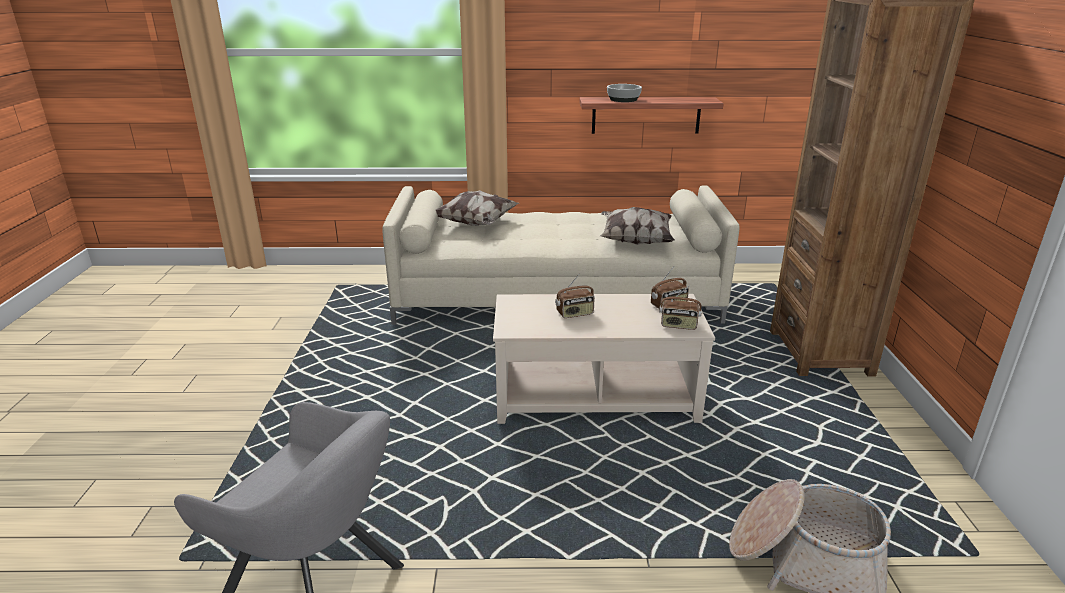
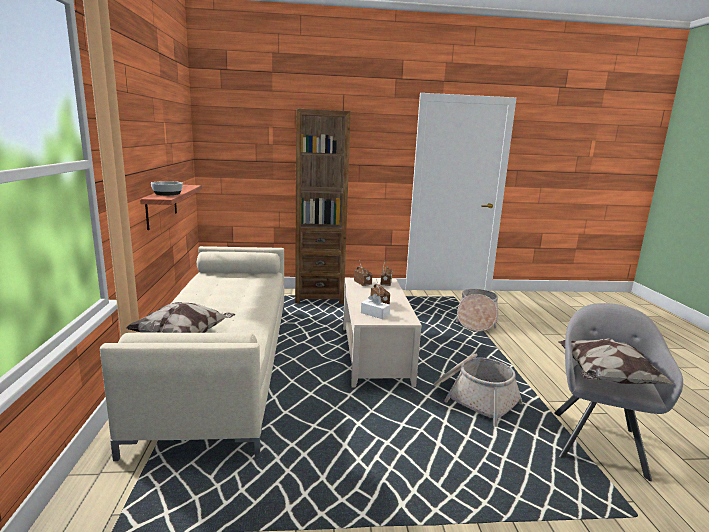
camera: 95 degrees left, 10 degrees down
(459, 476) = (474, 398): none -> basket
(533, 308) = (375, 314): none -> white tissue box
(635, 241) = (254, 285): pillow -> pillow (606, 378)

